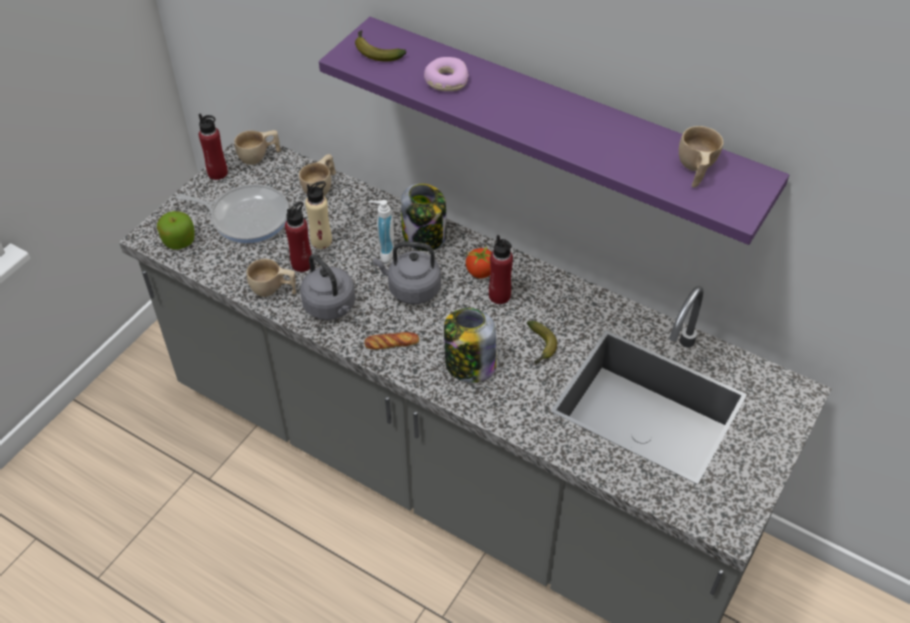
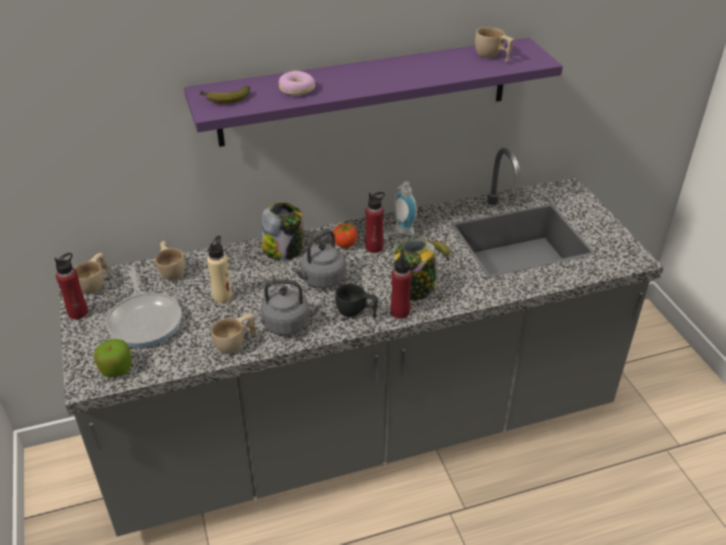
camera: 50 degrees left, 10 degrees down
(246, 217) = (145, 321): frying pan -> frying pan turned 105 degrees clockwise
(302, 264) = (230, 316): red bottle -> red bottle (400, 312)
(383, 252) = (272, 274): soap dispenser -> soap dispenser (402, 231)
(391, 343) = (356, 313): bread -> black cup

